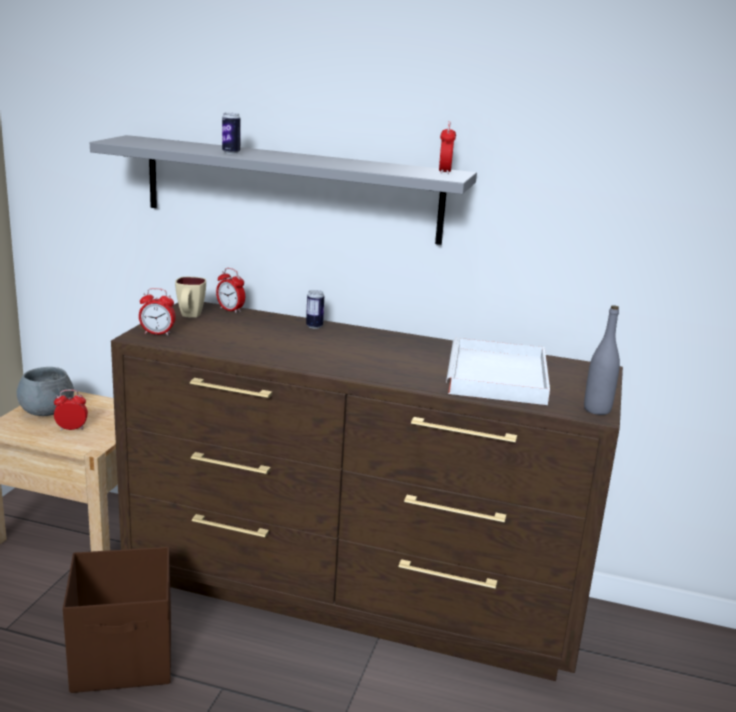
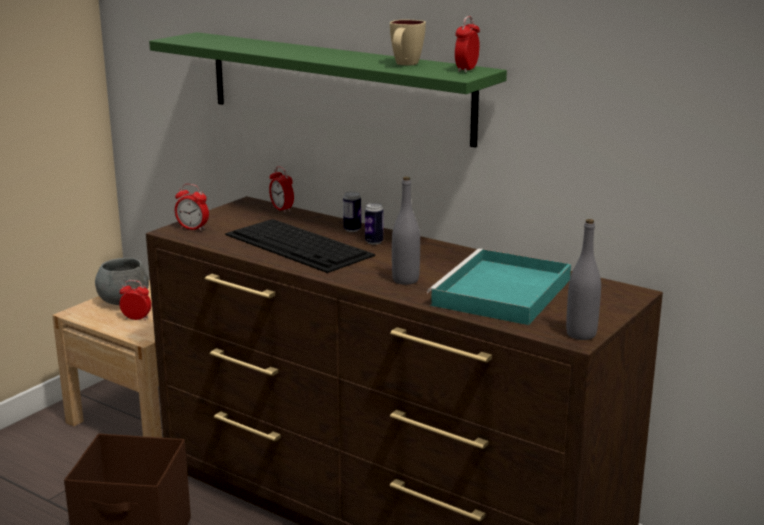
camera: 20 degrees right, 0 degrees up
(189, 316) = (236, 214): beige mug -> beige mug (405, 64)
(231, 152) = (269, 50): can -> can (374, 242)
(278, 344) = (299, 245): none -> keyboard
(291, 189) = (337, 86): grey shelf -> green shelf
(405, 371) = (405, 280): none -> grey bottle
(498, 378) = (501, 293): white tray -> turquoise tray

